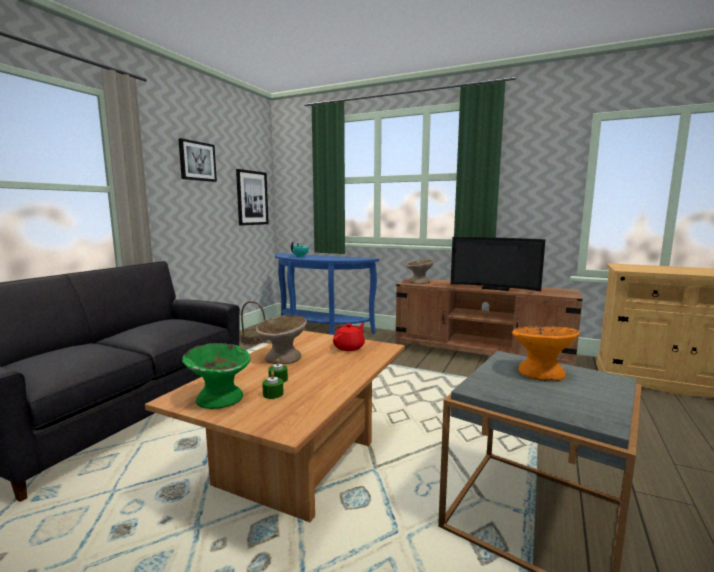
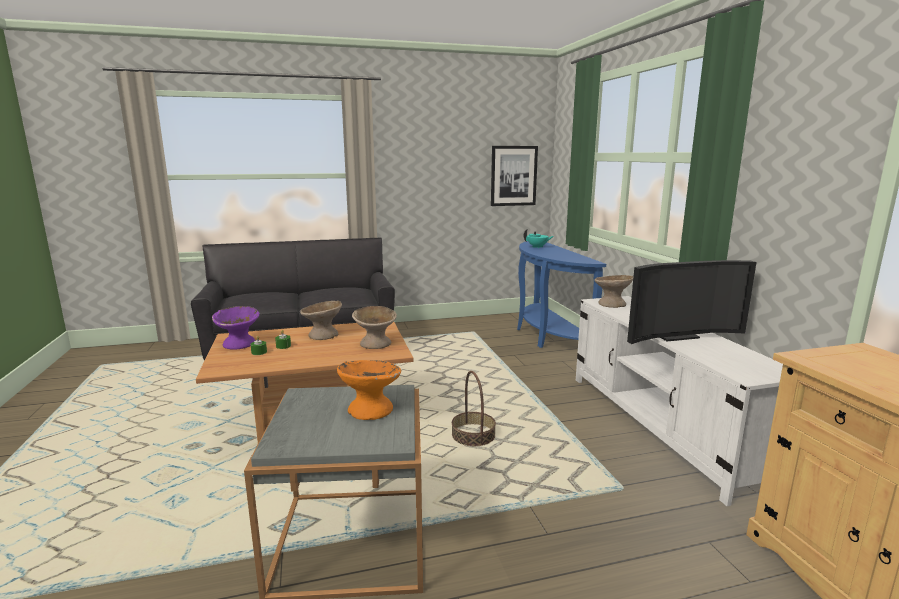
camera: 50 degrees right, 5 degrees up
(197, 161) = (440, 143): picture -> none
(219, 398) = (239, 344): green bowl -> purple bowl
(254, 341) = (472, 328): basket -> basket (473, 435)
(349, 347) = (375, 343): red teapot -> beige bowl
(480, 354) = (662, 426): brown tv stand -> white tv stand
(495, 288) = (675, 336): television -> television turned 90 degrees counterclockwise

